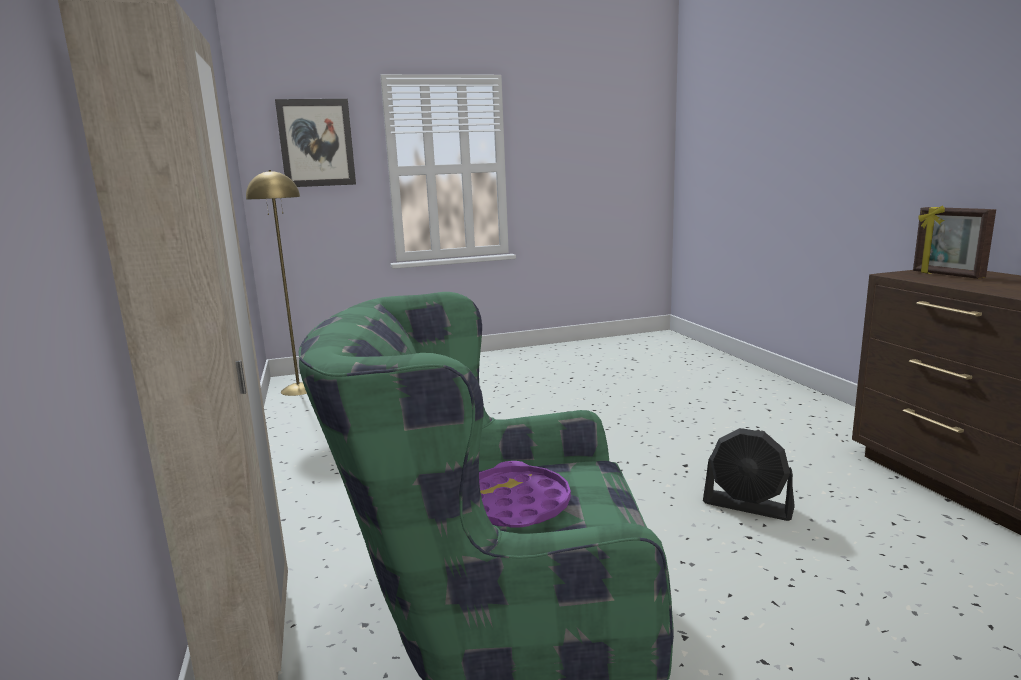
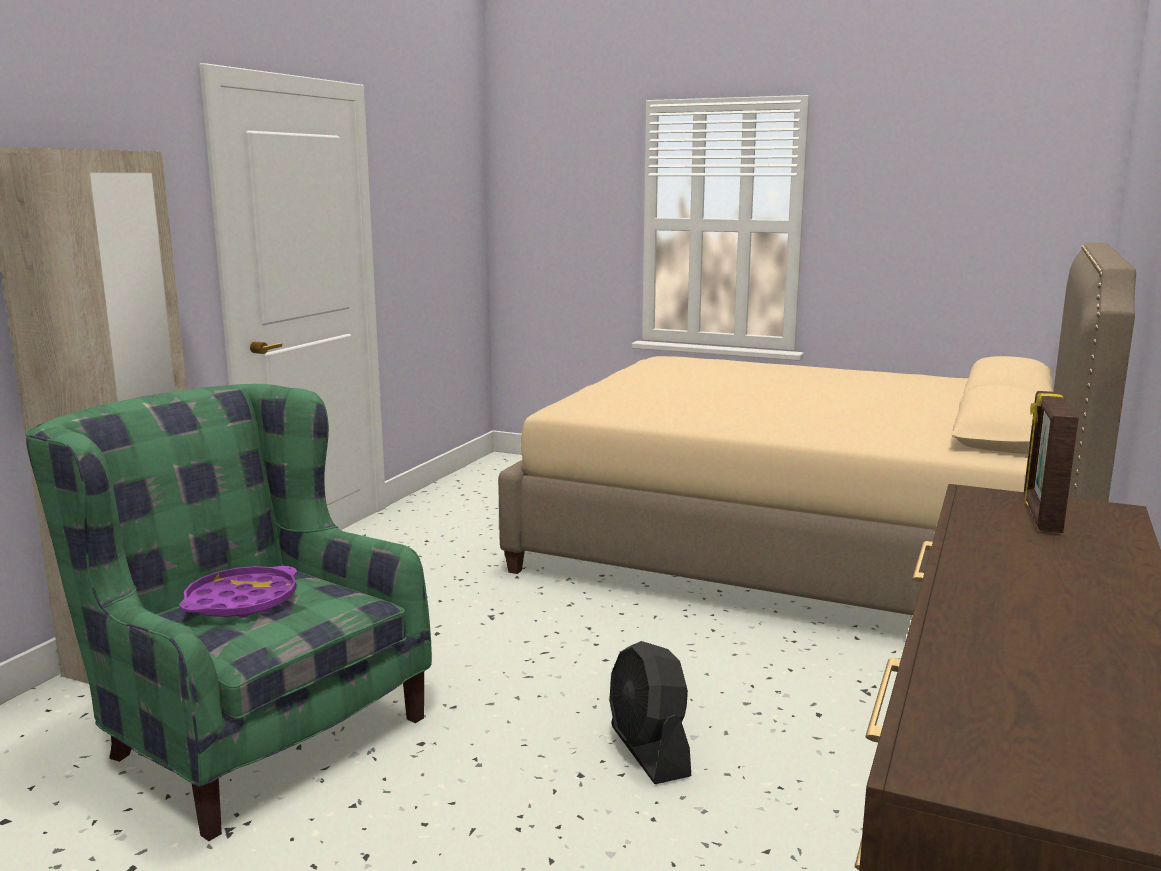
camera: 40 degrees right, 0 degrees up
(298, 389) = (492, 471): yellow floor lamp -> none
(316, 143) = (566, 185): picture -> none
(586, 375) = (801, 549): none -> beige bed

